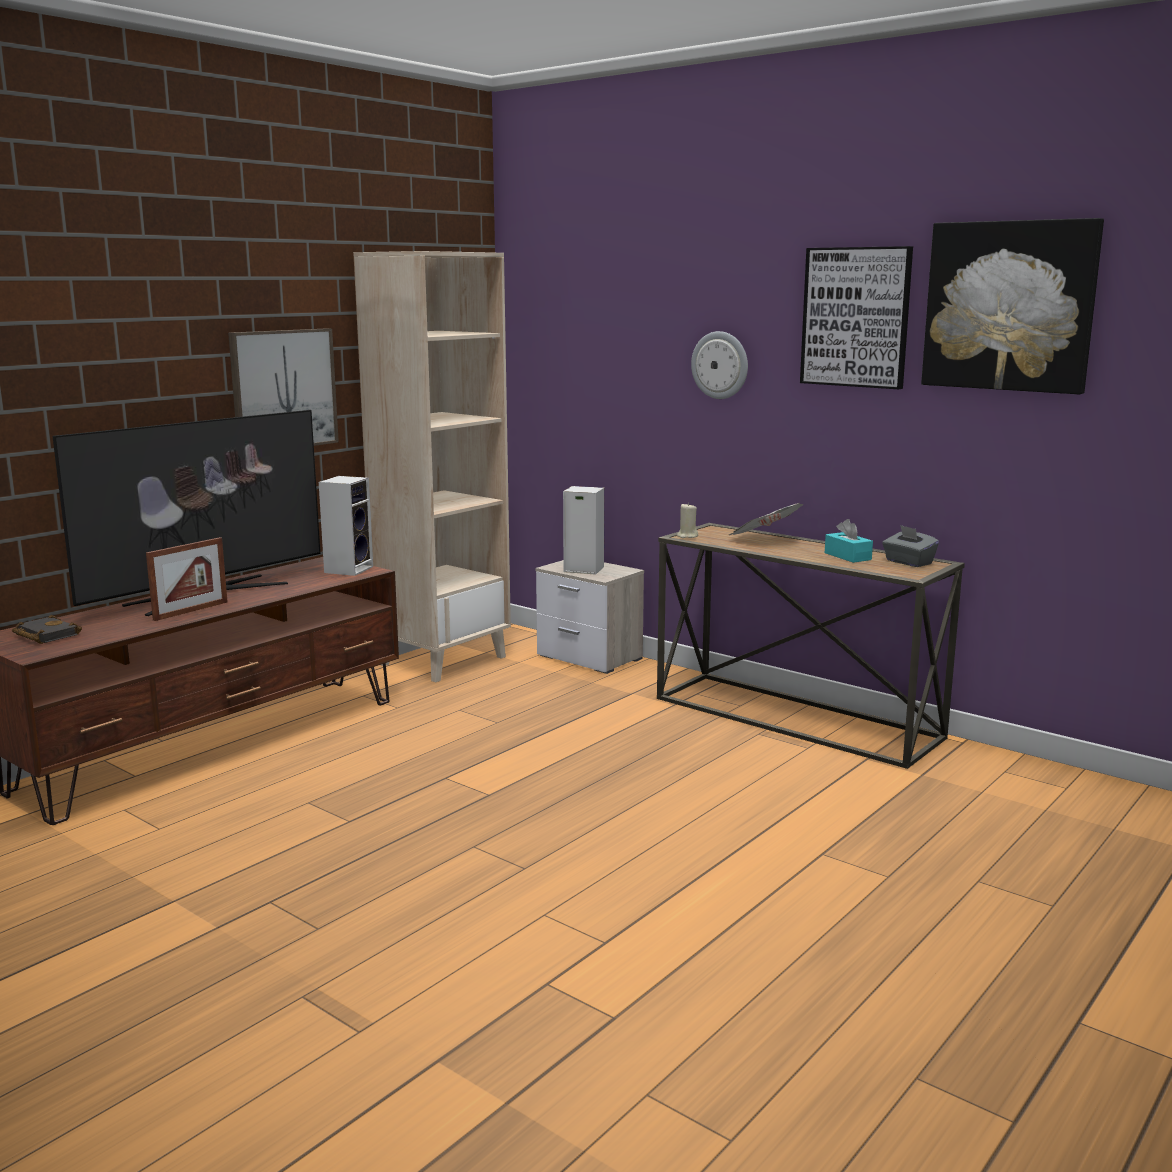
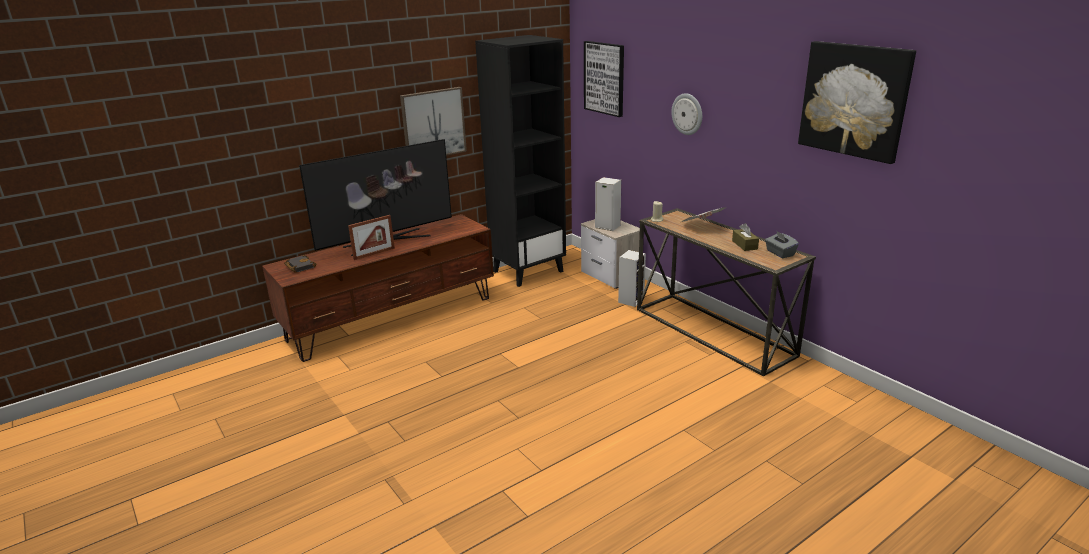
camera: 15 degrees right, 10 degrees up
(349, 569) = (467, 226): speaker -> speaker (631, 300)
(443, 660) = (528, 271): beige bookcase -> black bookcase
(847, 556) = (744, 245): turquoise tissue box -> brown tissue box
(856, 317) = (764, 95): picture -> picture (604, 78)

